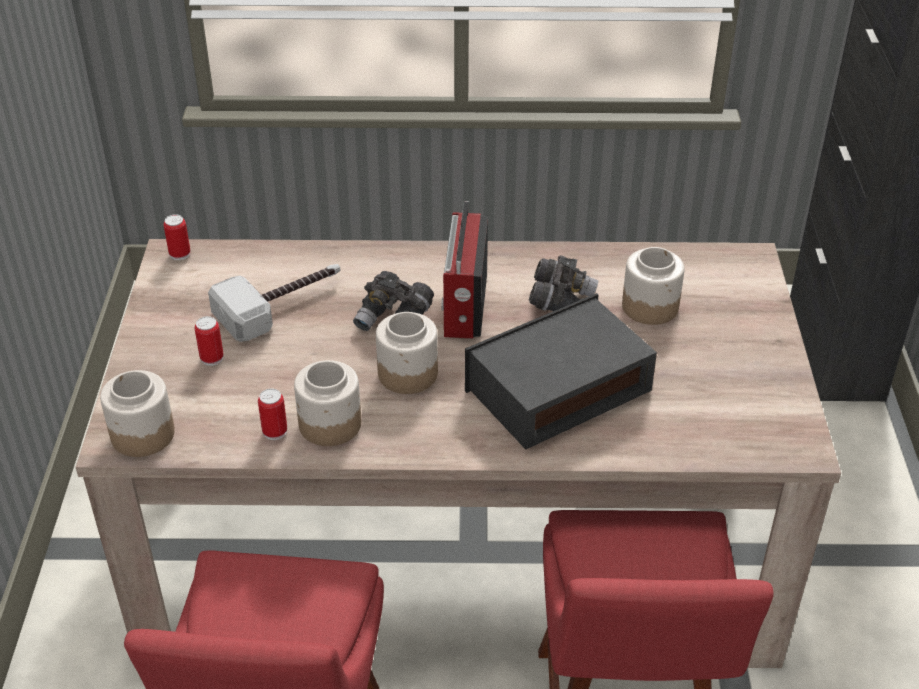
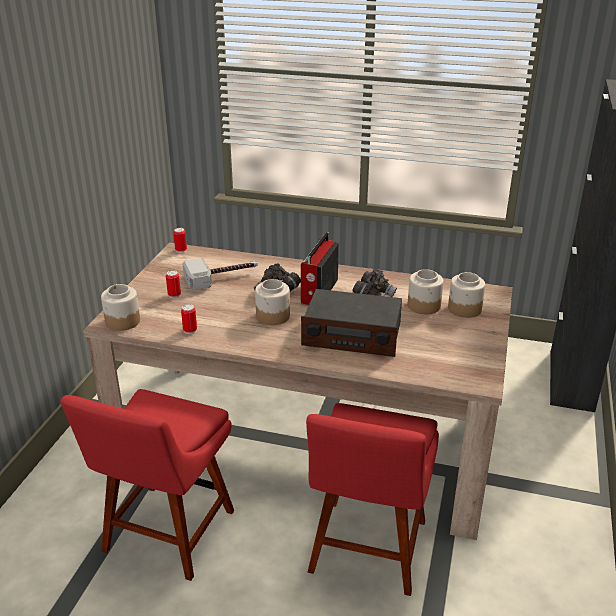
camera: 15 degrees right, 10 degrees down
(329, 425) = (220, 332): jar -> jar (464, 309)
(558, 390) = (352, 335): radio -> radio turned 150 degrees counterclockwise

